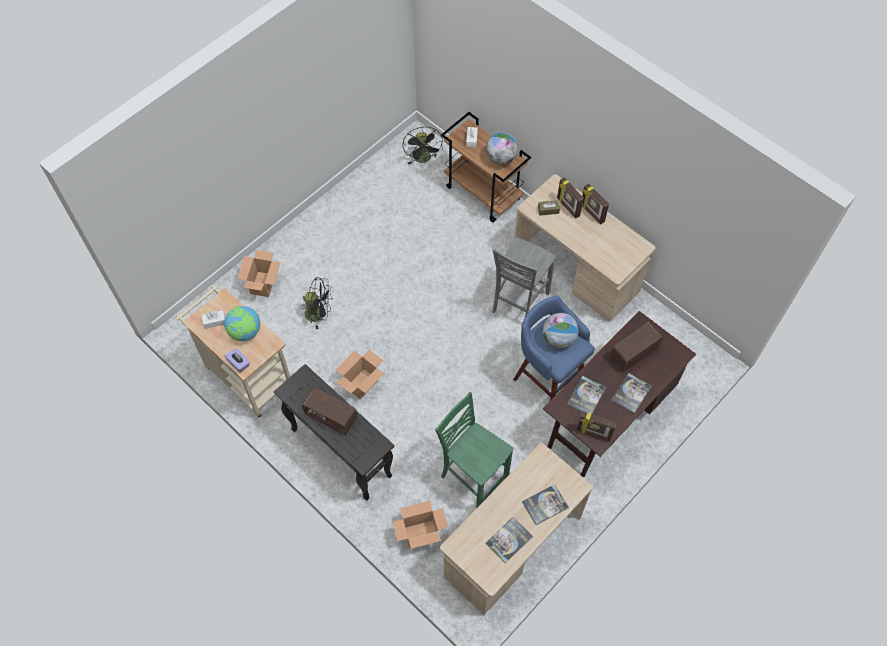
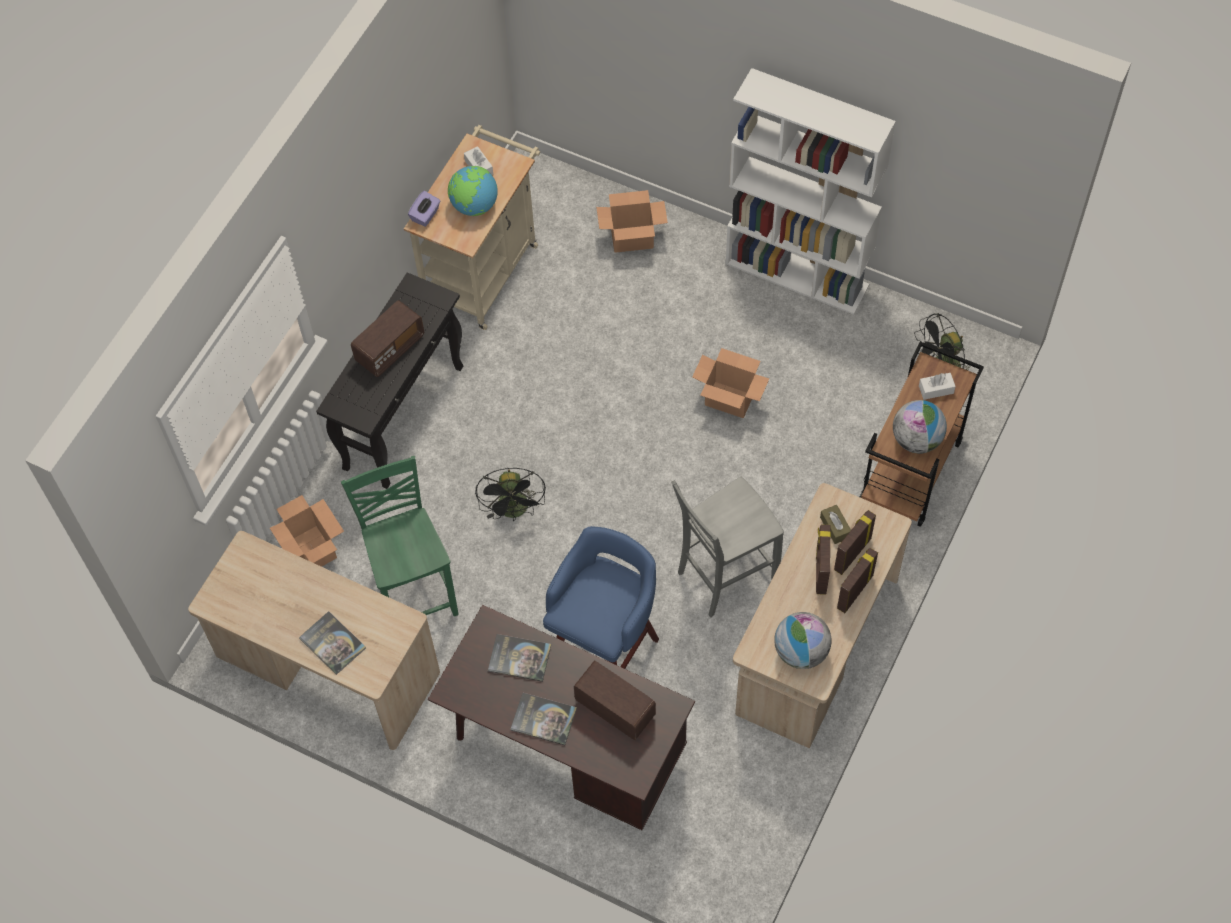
camera: 75 degrees right, 0 degrees up
(319, 313) = (609, 321): black fan -> black fan (515, 511)
(329, 206) = (798, 274): none -> white bookcase
(331, 416) = (390, 349): radio -> radio turned 150 degrees counterclockwise
(362, 383) = (516, 409): cardboard box -> cardboard box (730, 400)
(472, 477) = (414, 591): green chair -> green chair turned 45 degrees counterclockwise
(509, 540) = (270, 611): book -> none
(518, 303) = (724, 576): grey chair -> grey chair turned 45 degrees counterclockwise
(558, 338) = (608, 600): globe -> globe (801, 651)
(593, 434) = (460, 682): picture frame -> picture frame (820, 571)

